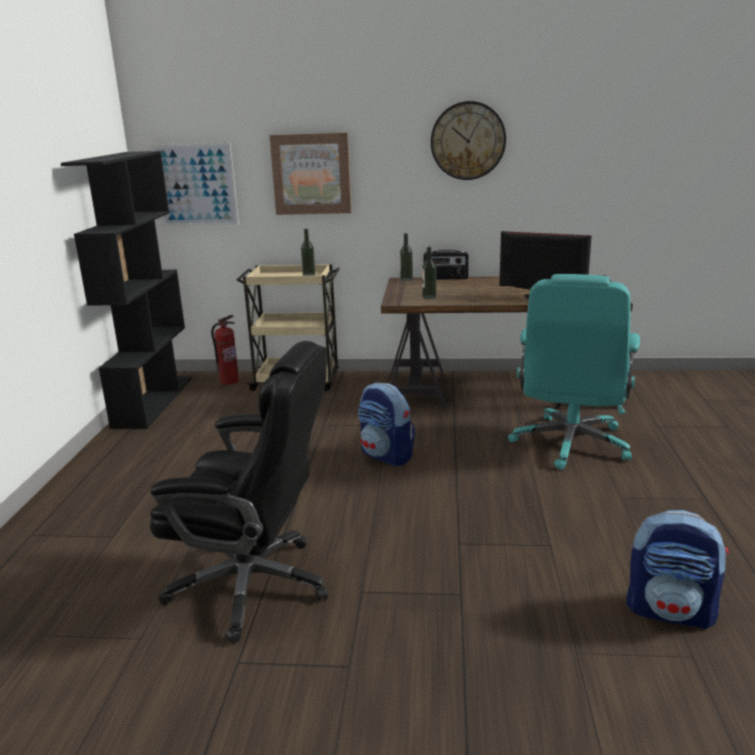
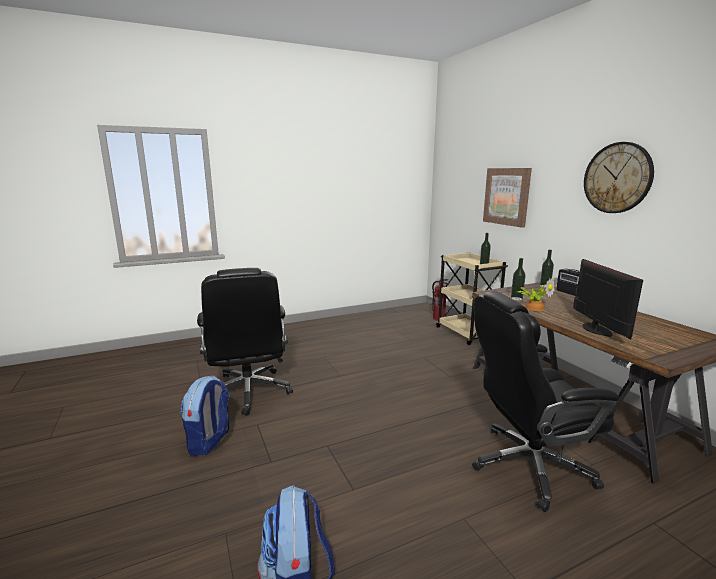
camera: 60 degrees right, 5 degrees down
(153, 401) = (393, 312): black bookcase -> none
(196, 185) = (453, 197): picture -> none
(386, 456) = (410, 388): backpack -> backpack (209, 441)
(463, 299) = (534, 307): none -> potted plant
(570, 444) = (528, 466): turquoise office chair -> black office chair

